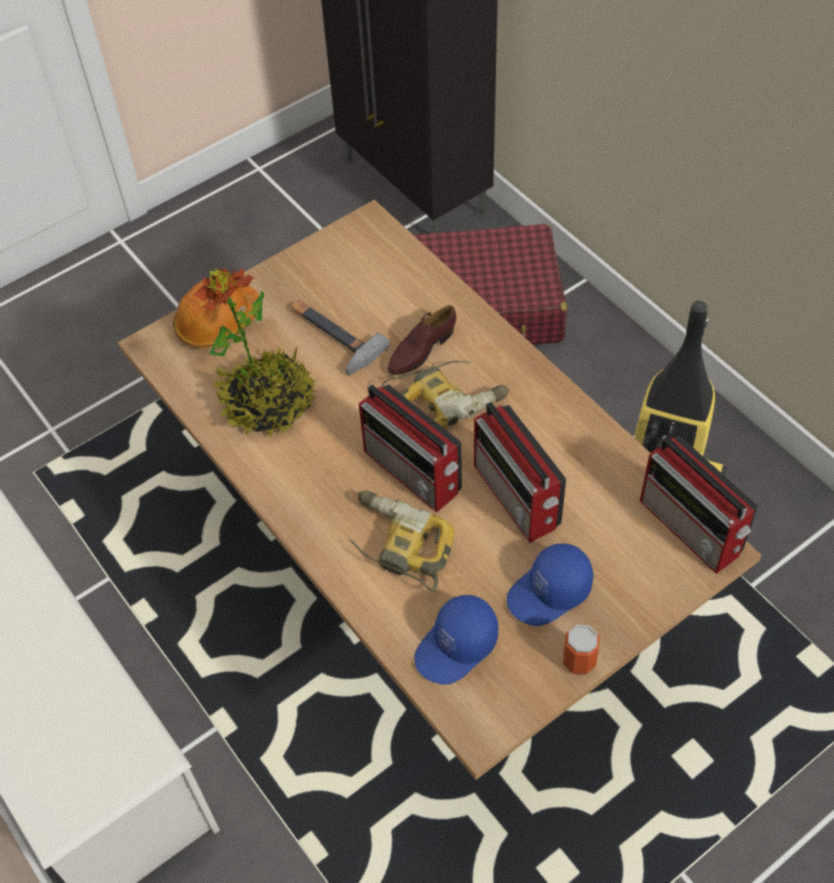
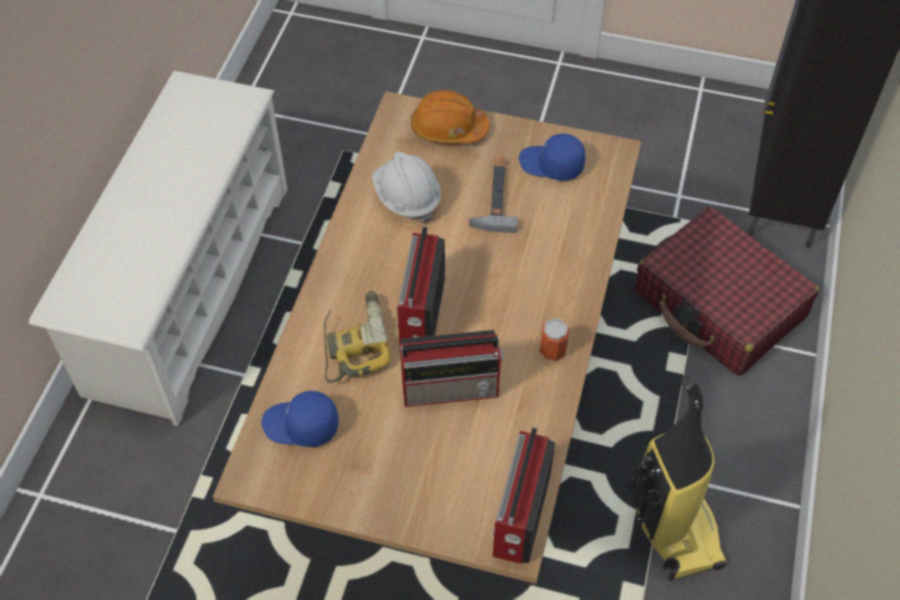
camera: 50 degrees right, 0 degrees up
(268, 403) = (407, 198): potted plant -> white hard hat
(421, 350) = (530, 253): brown shoe -> none
(447, 399) = (501, 294): power drill -> none
(517, 498) = (452, 388): radio -> radio turned 120 degrees counterclockwise
(550, 593) = (388, 456): blue cap -> blue cap (551, 165)
(579, 660) = (346, 507): can -> can (553, 351)

